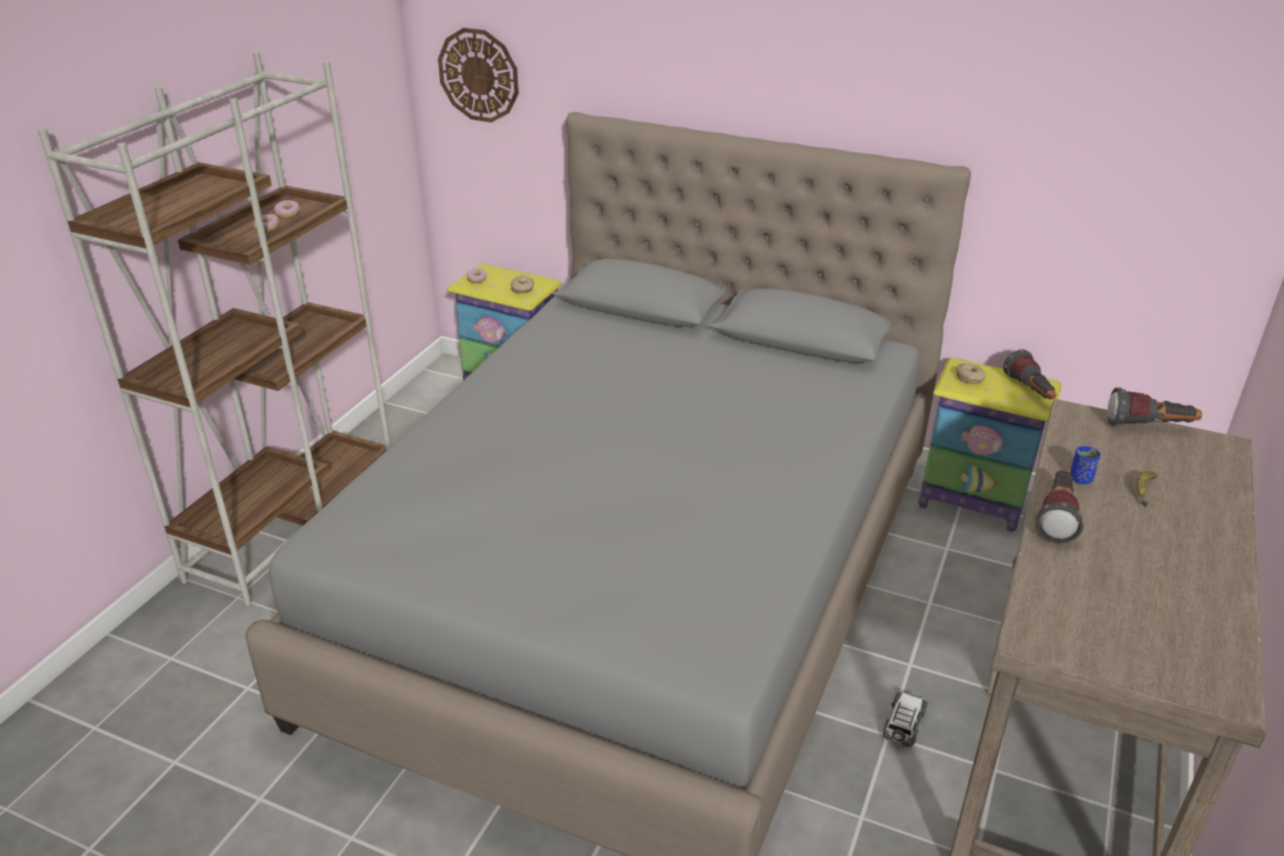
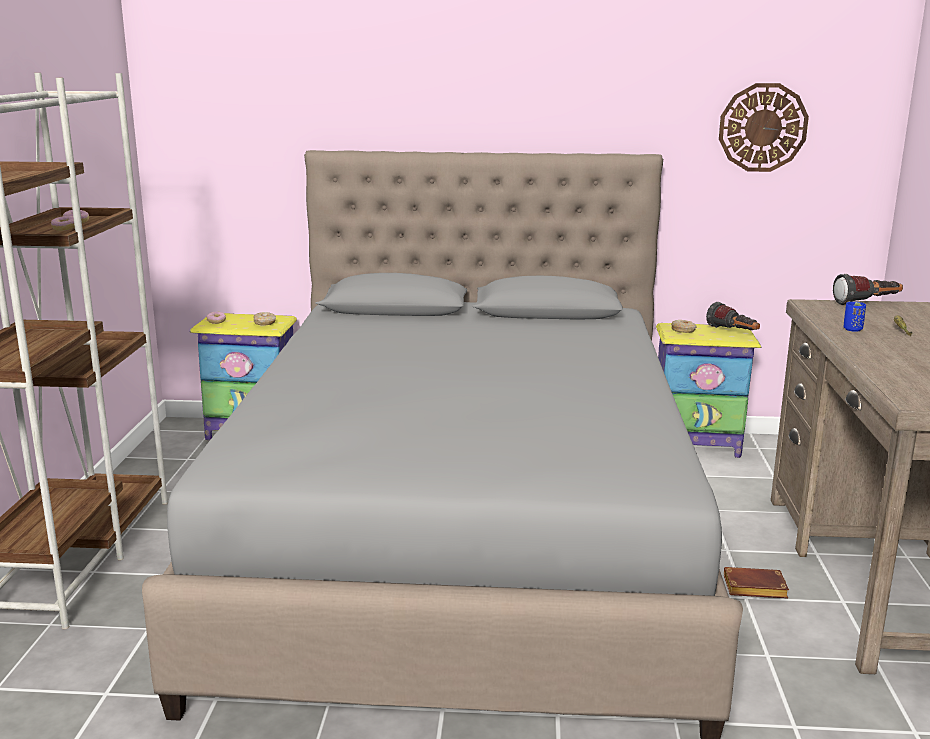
camera: 20 degrees left, 15 degrees down
(479, 75) = (209, 131): wall clock -> wall clock (762, 127)
(903, 725) = (753, 589): toy car -> brown book
(1056, 517) = (858, 347): flashlight -> none

